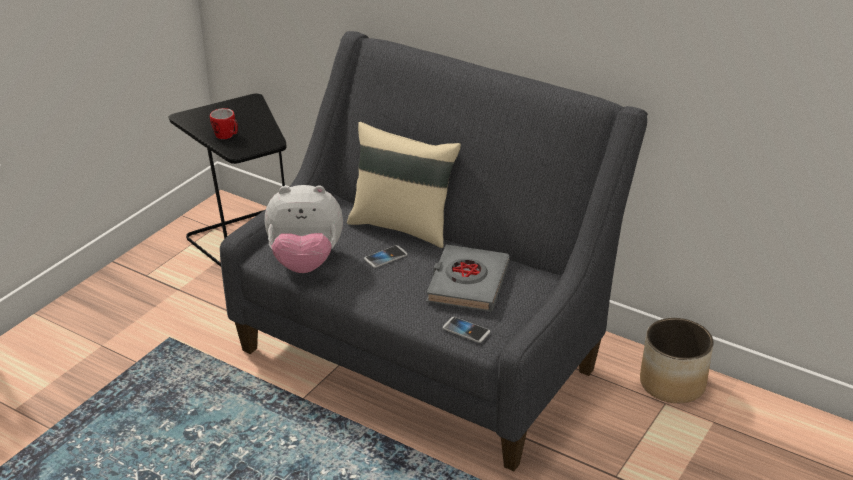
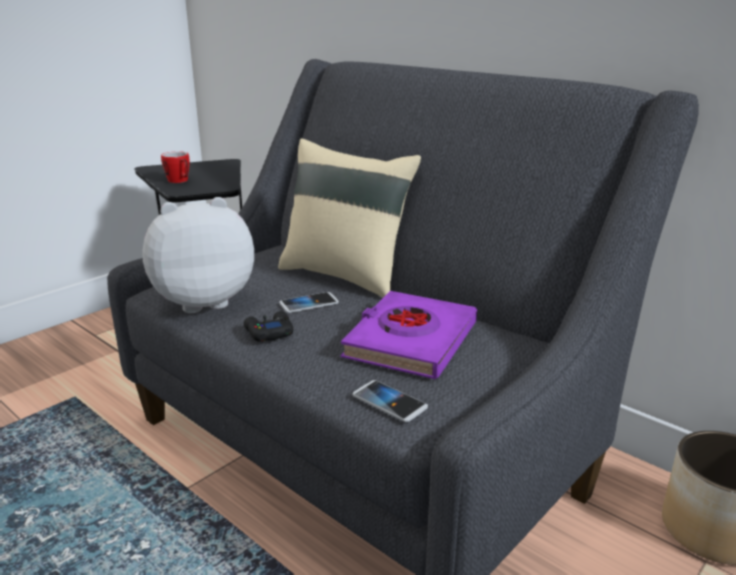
camera: 10 degrees right, 10 degrees down
(305, 262) = (203, 301): plush toy -> plush toy turned 150 degrees clockwise
(368, 286) = (268, 332): none -> black game controller
(467, 284) = (410, 341): grey book -> purple book

